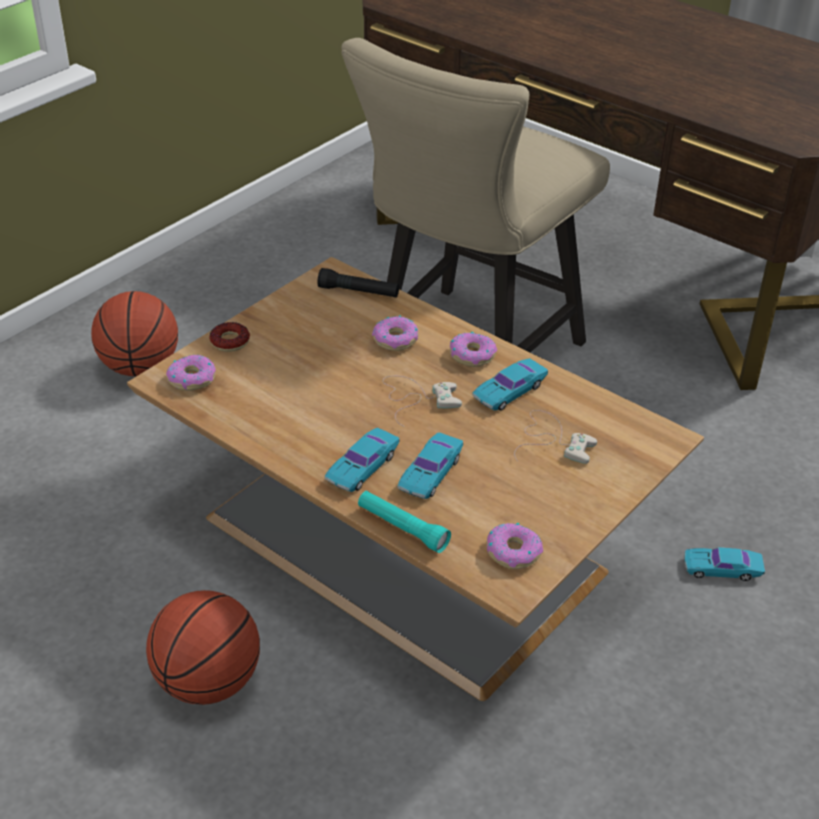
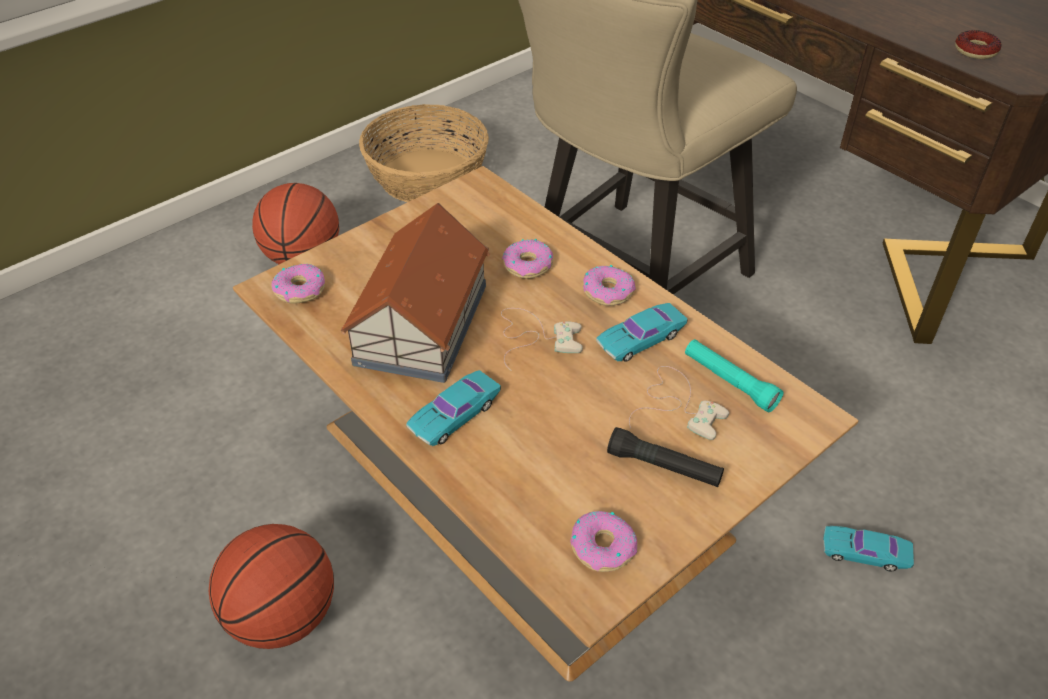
camera: 10 degrees right, 5 degrees up
(230, 341) = (352, 251): donut -> donut (975, 50)
(247, 278) = (427, 176): none -> basket
(311, 398) = (420, 324): none -> toy house
(358, 292) = (501, 207): black flashlight -> black flashlight (664, 467)
(402, 528) = (480, 499): turquoise flashlight -> turquoise flashlight (729, 382)
(431, 472) = (529, 430): turquoise toy car -> none

